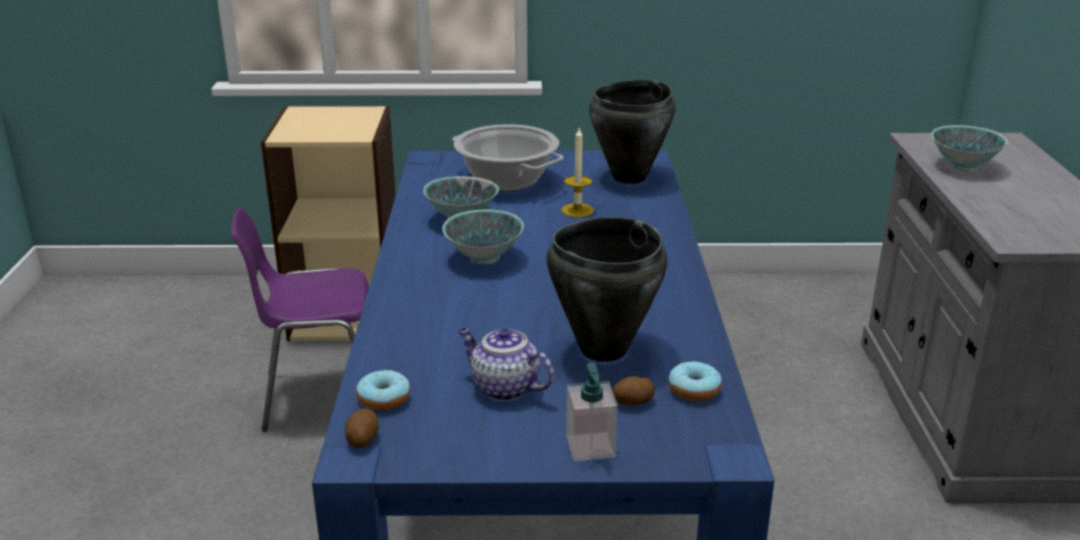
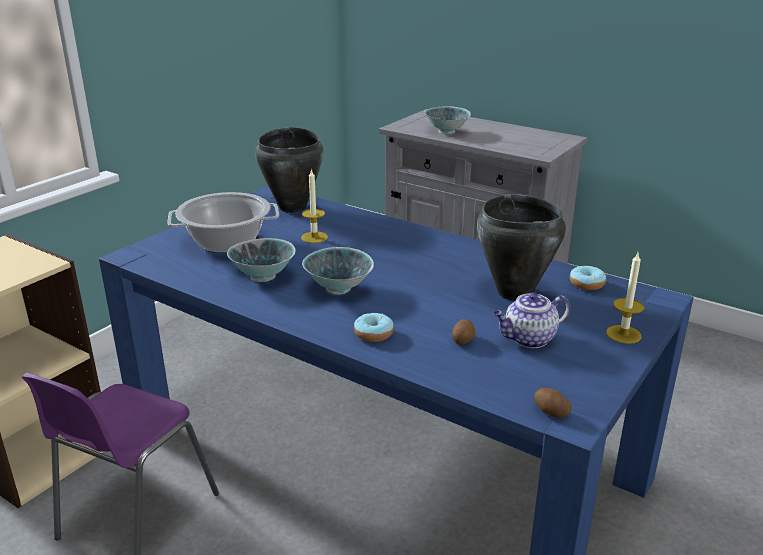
camera: 55 degrees left, 0 degrees up
(384, 399) = (501, 388): donut -> donut (373, 334)
(590, 447) = (623, 334): soap dispenser -> candle
(633, 402) = (585, 305): potato -> potato (463, 340)

